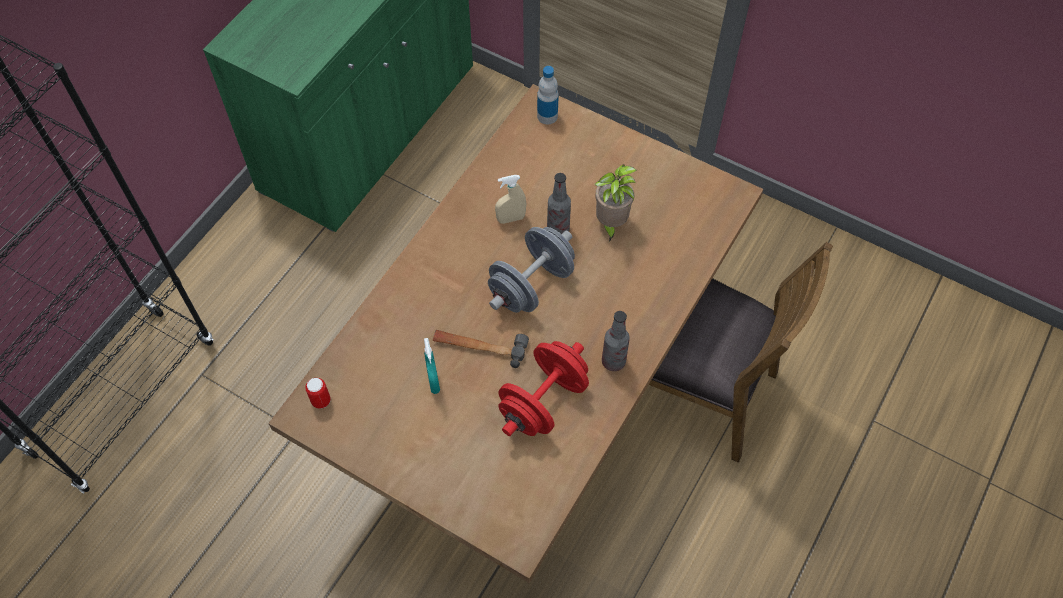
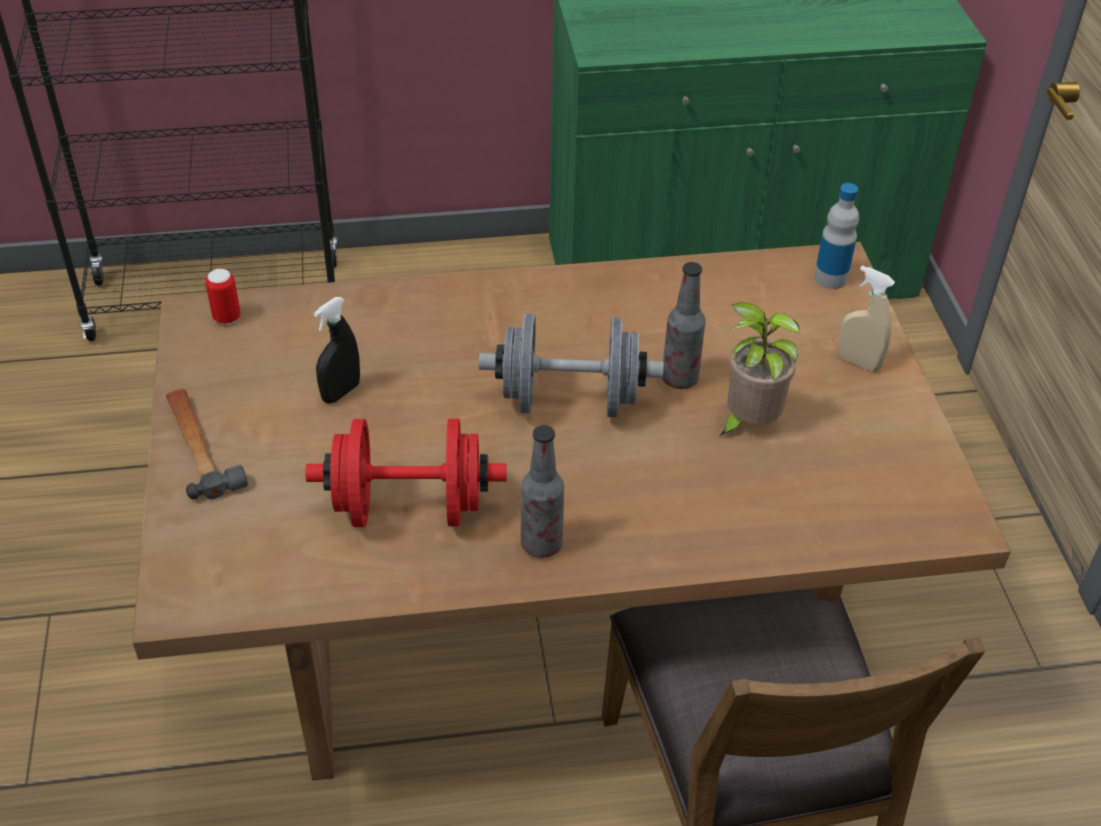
camera: 50 degrees right, 15 degrees down
(433, 381) = (341, 392): turquoise spray bottle -> black spray bottle
(479, 346) = (431, 404): hammer -> hammer (200, 447)
(511, 219) = (643, 330): beige spray bottle -> beige spray bottle (858, 362)

